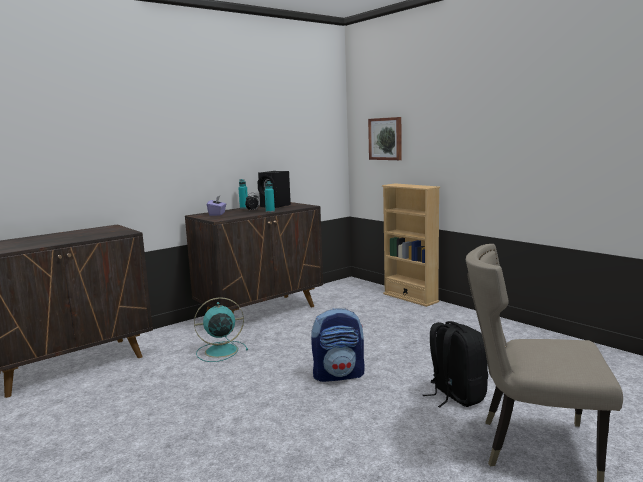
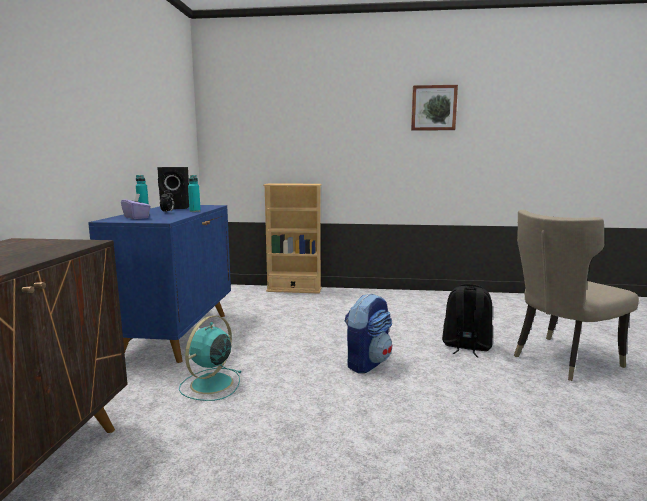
camera: 45 degrees left, 0 degrees up
(261, 312) = (177, 334): brown cabinet -> blue cabinet
(386, 138) = (252, 140): picture -> picture (433, 108)

